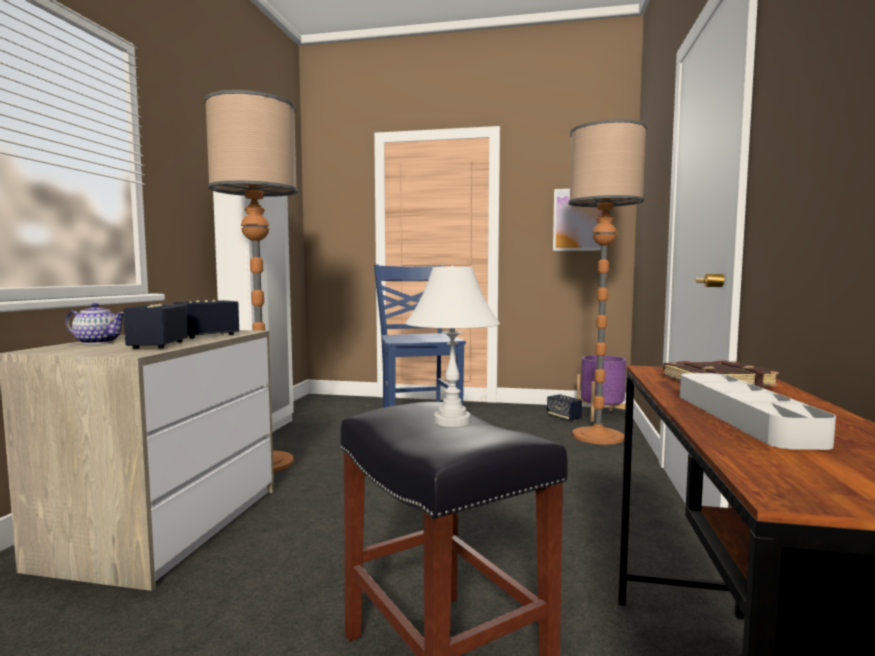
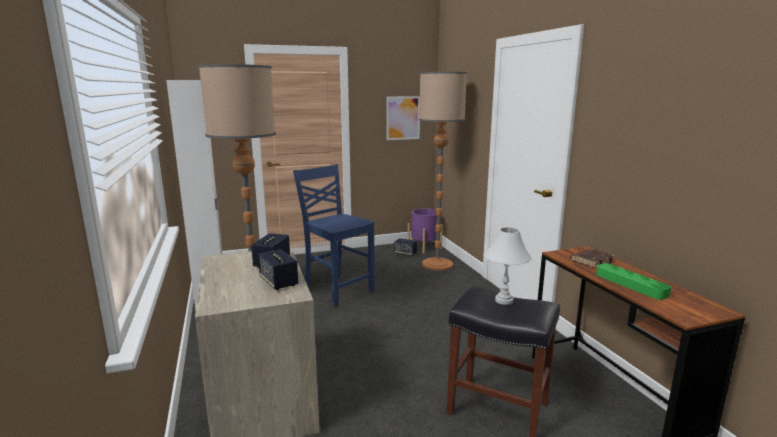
camera: 30 degrees left, 10 degrees up
(97, 342) = (220, 287): teapot -> none
(743, 417) = (630, 284): grey tray -> green tray

